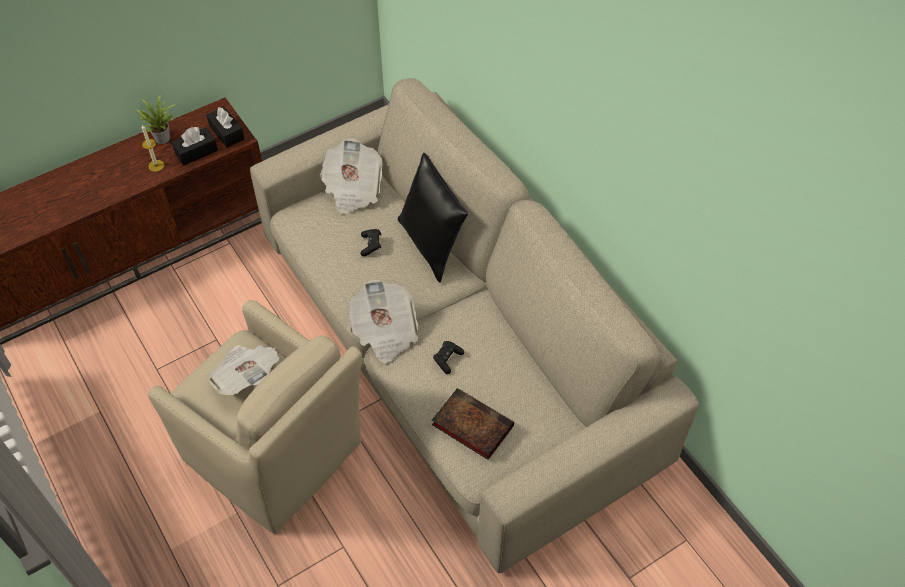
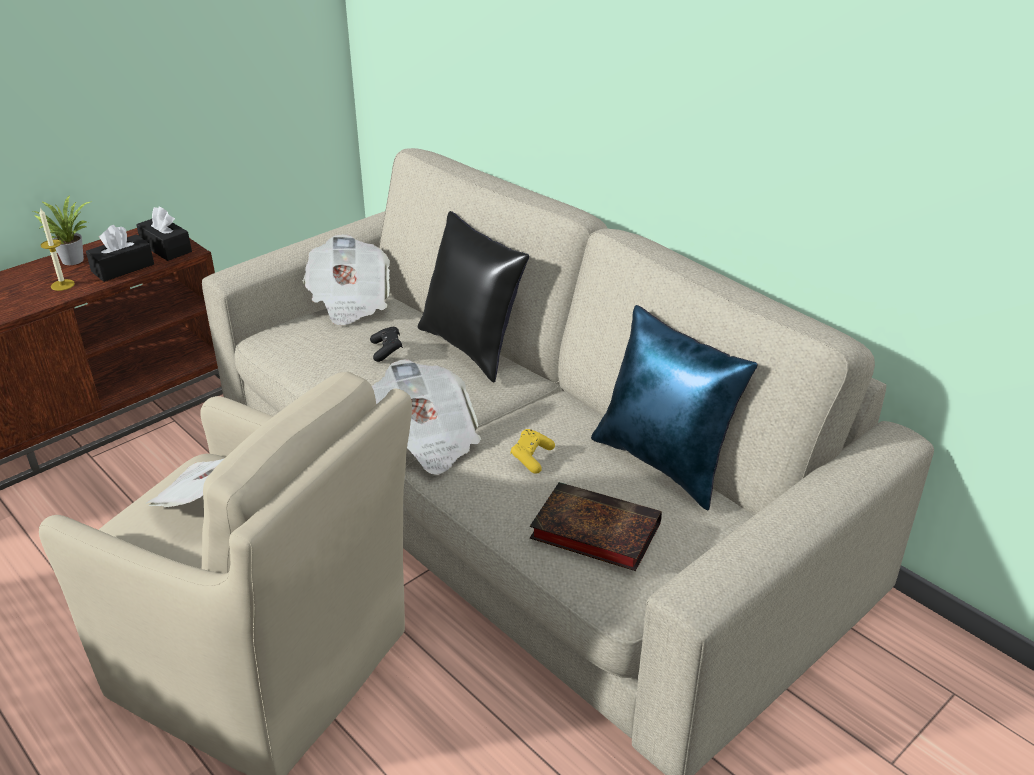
camera: 10 degrees left, 20 degrees down
(447, 359) = (531, 458): black game controller -> yellow game controller
(534, 371) = (664, 462): none -> blue pillow

